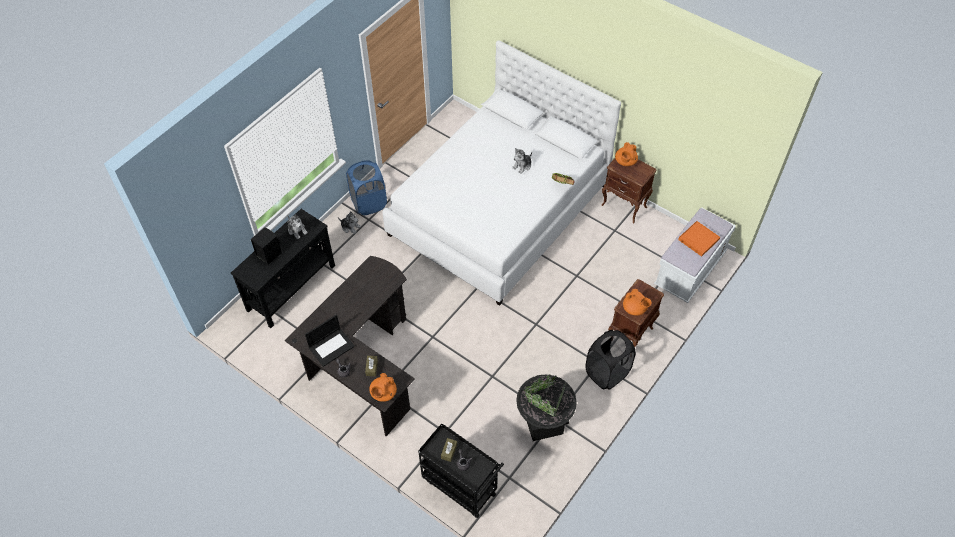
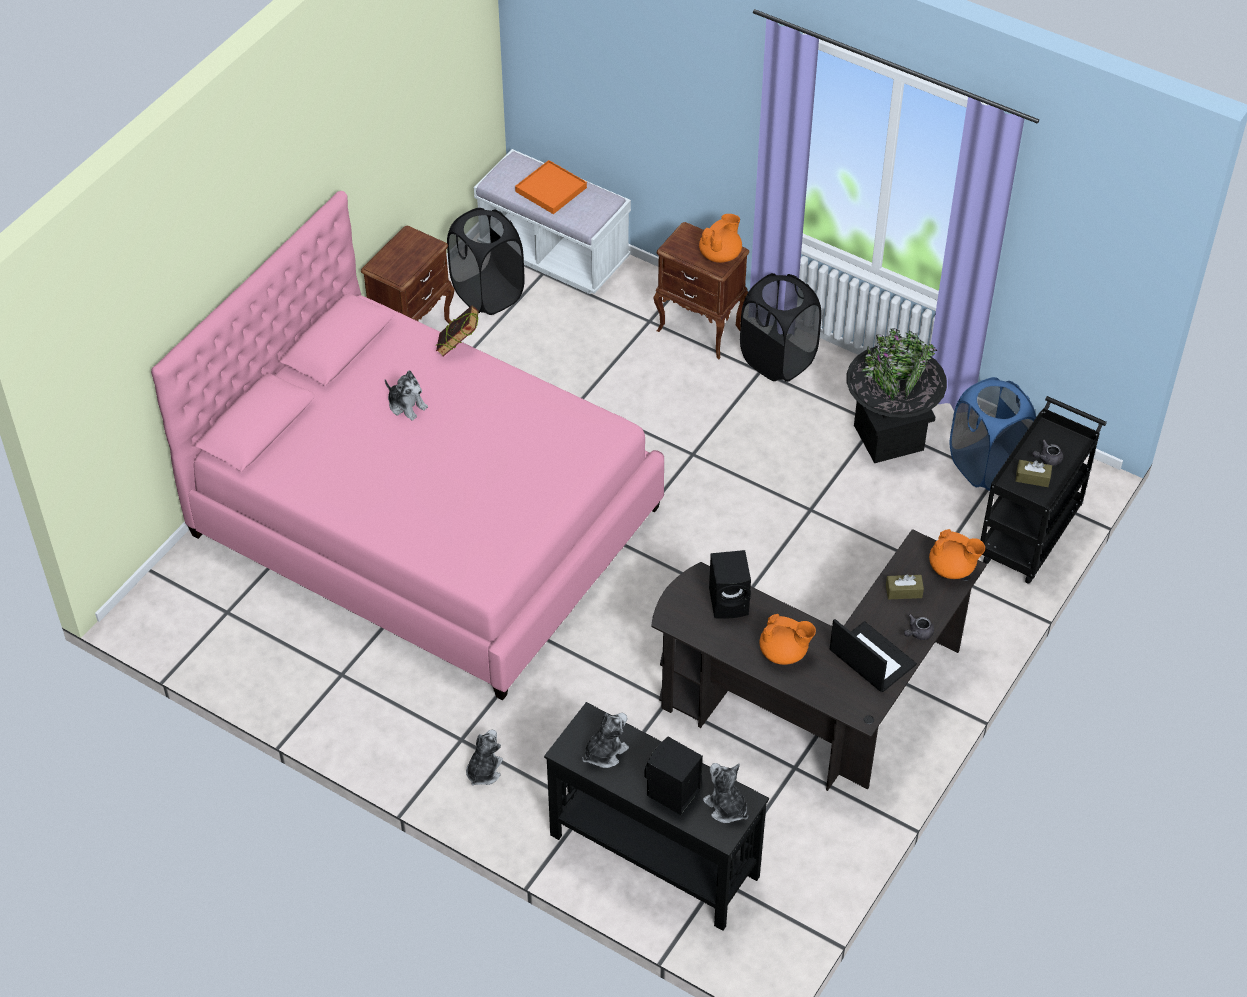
camera: 95 degrees left, 5 degrees down
(256, 273) = (726, 807): none -> plush toy
(369, 203) = (415, 745): blue laundry basket -> blue laundry basket (986, 466)
(378, 289) = (730, 602): none -> black speaker
(499, 209) = (426, 520): white bed -> pink bed
(625, 162) = (391, 264): orange teapot -> orange teapot (784, 652)
(657, 238) = (487, 294): none -> black laundry basket

